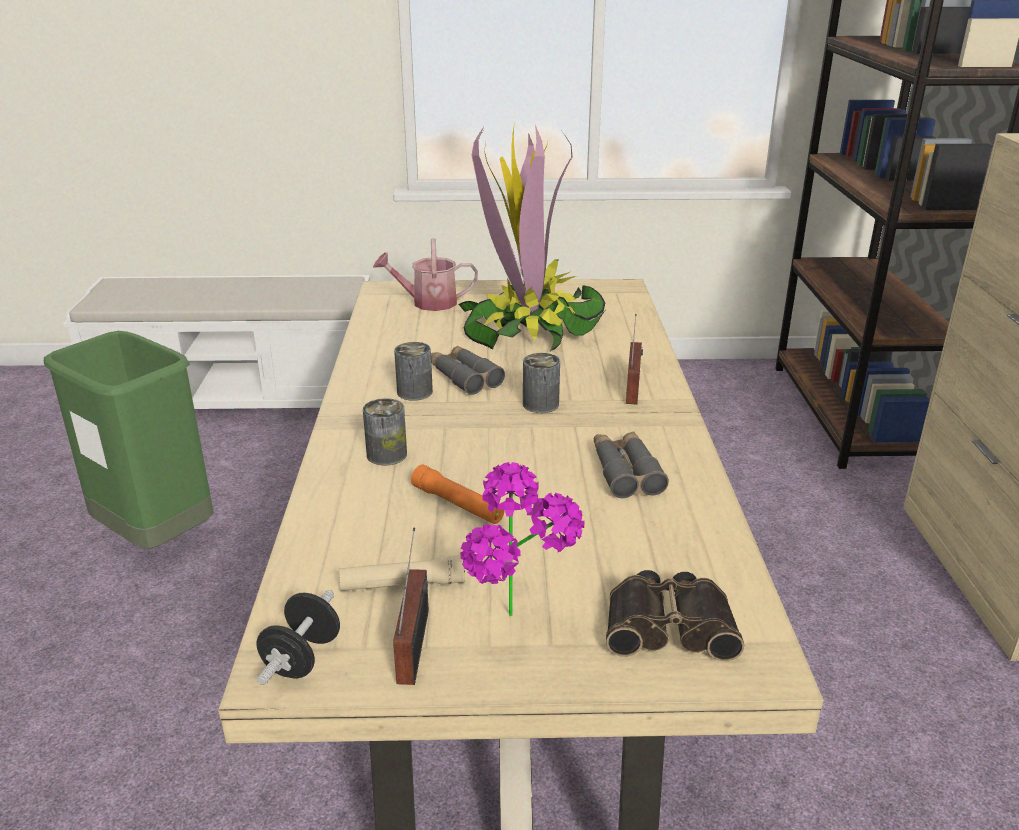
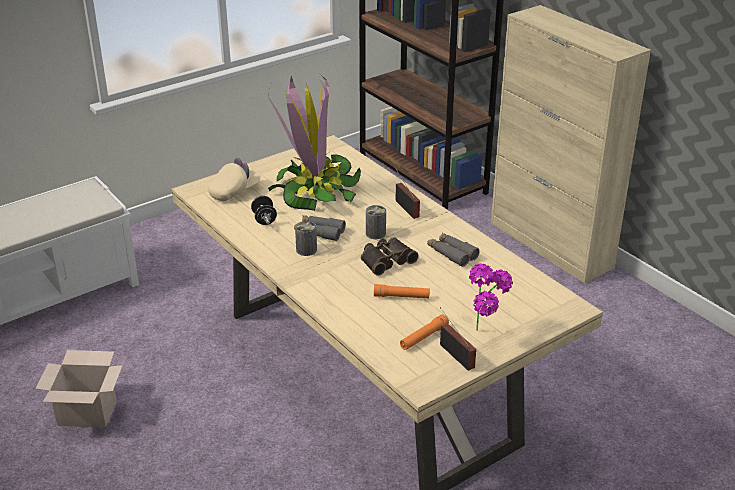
camera: 35 degrees left, 5 degrees up
(156, 537) = (88, 412): green trash can -> cardboard box
(302, 658) = (423, 378): black dumbbell -> black dumbbell (264, 219)
(387, 454) = (339, 287): can -> none
(402, 585) = (423, 337): beige flashlight -> orange flashlight
(428, 303) = (235, 191): watering can -> beige cap
(669, 625) = (534, 309): binoculars -> binoculars (386, 260)

